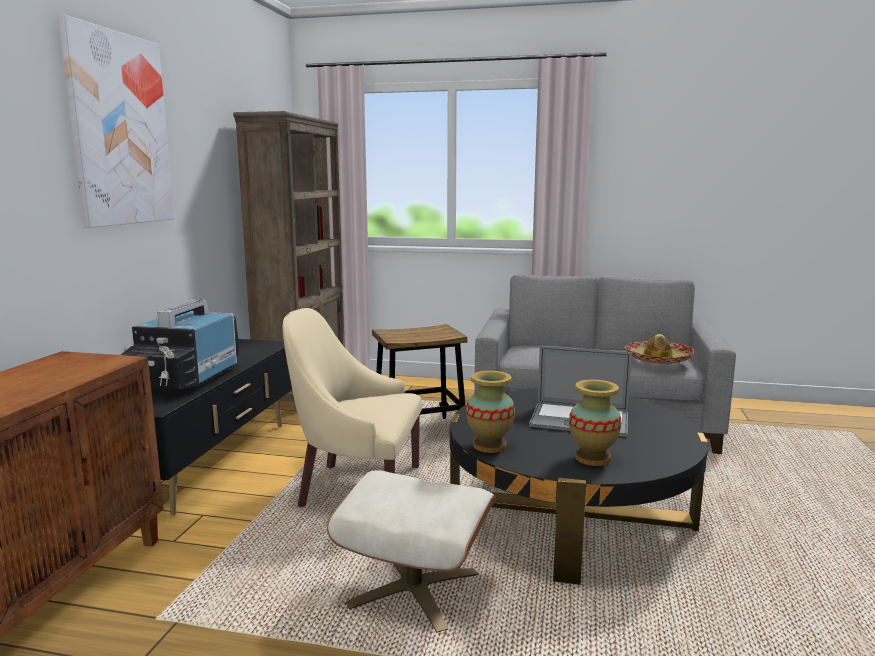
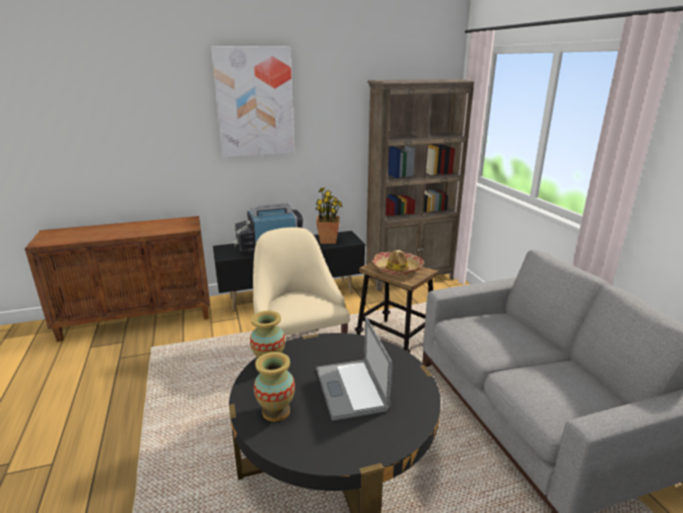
camera: 60 degrees right, 10 degrees up
(243, 352) = (328, 240): none -> potted plant
(415, 588) = (204, 410): beige ottoman -> none
(658, 359) = (549, 396): hat -> hat (397, 269)

